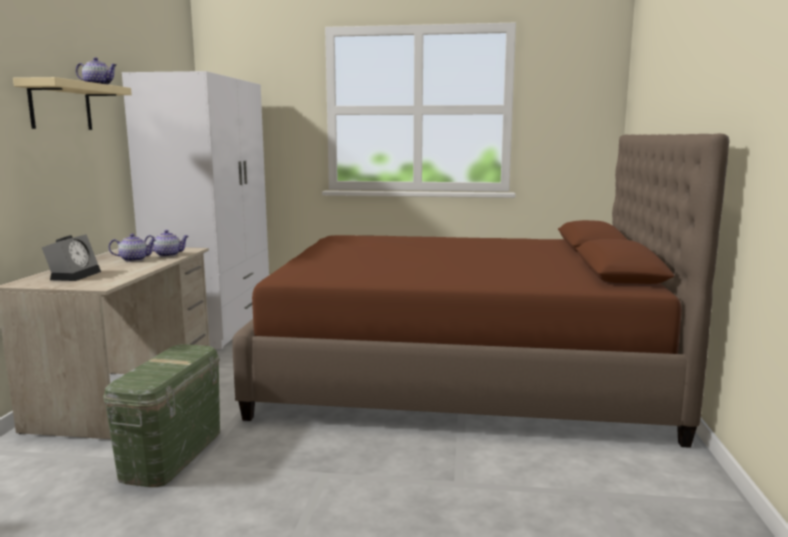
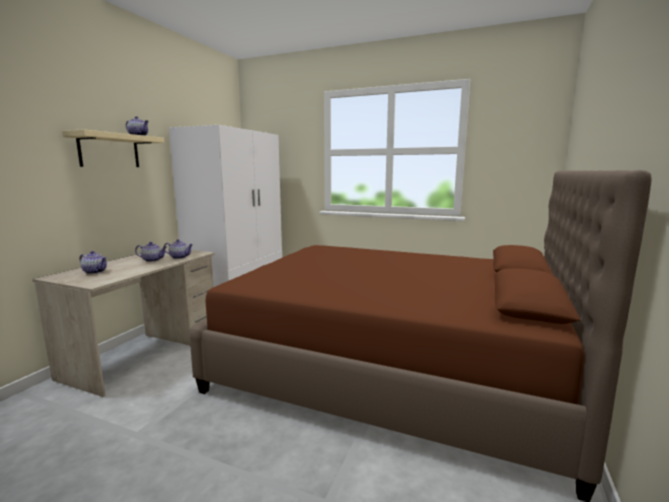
camera: 15 degrees right, 0 degrees up
(74, 275) = (95, 272): alarm clock -> teapot
(172, 453) = (129, 418): green storage box -> none

